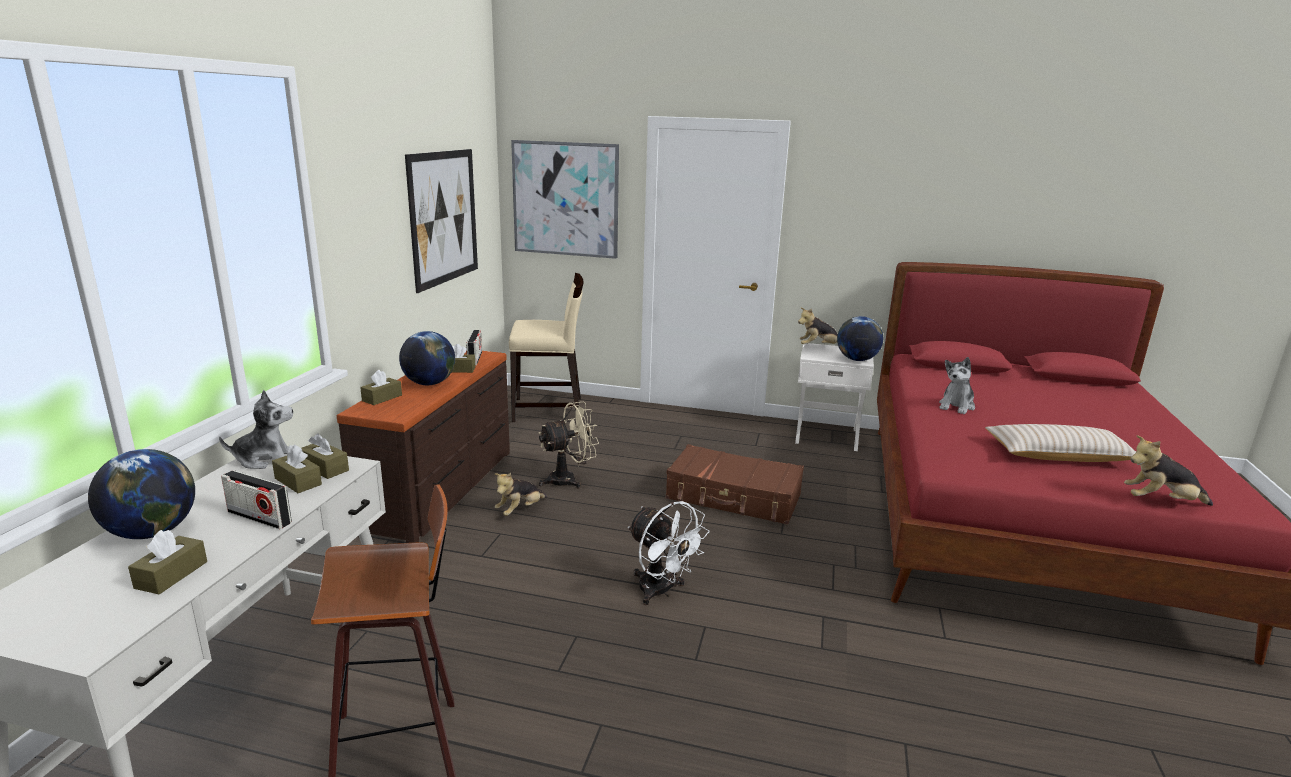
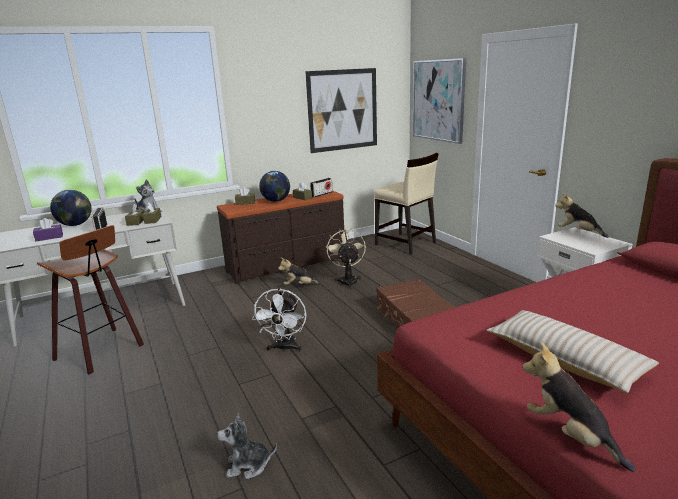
camera: 50 degrees right, 0 degrees up
(171, 575) = (49, 237): brown tissue box -> purple tissue box
(569, 479) = (348, 280): beige fan -> beige fan turned 120 degrees counterclockwise
(857, 360) = (591, 247): globe -> none
(956, 406) = (573, 296): plush toy -> plush toy (248, 465)

